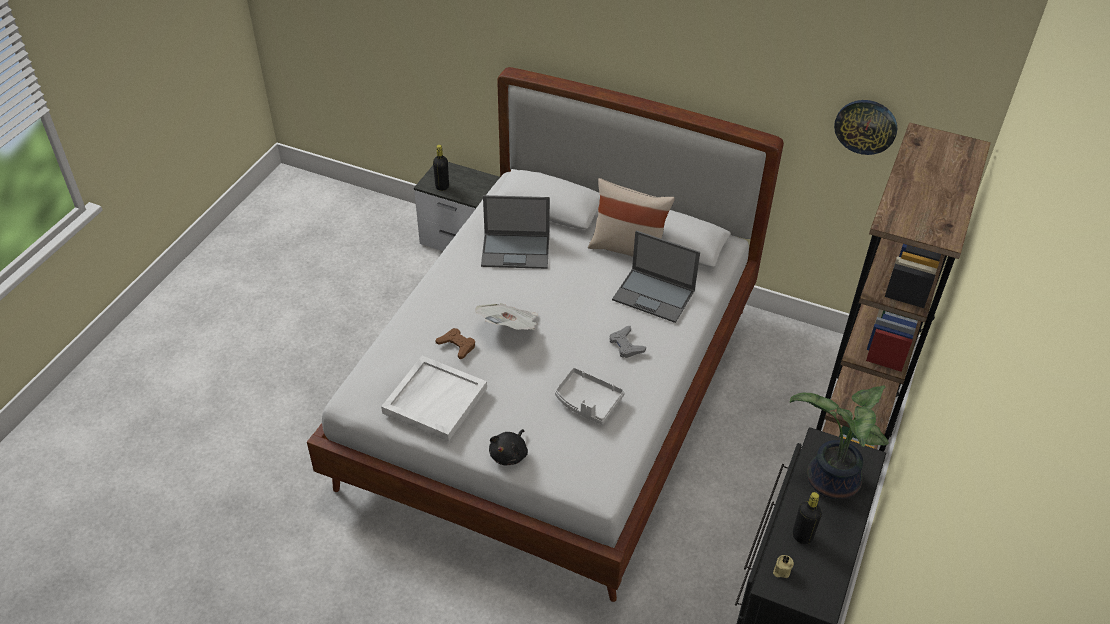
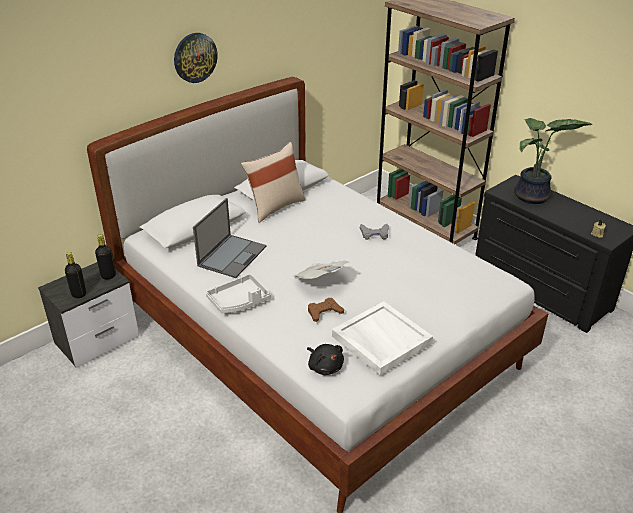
camera: 65 degrees left, 10 degrees down
(509, 454) = (457, 317): black plush toy -> black plush toy (325, 366)
(587, 402) = (422, 265): grey tray -> grey tray (239, 301)
(654, 295) = (333, 209): laptop -> none
(802, 536) = (572, 219): black bottle -> black bottle (108, 276)
(866, 126) = (332, 38): wall clock -> wall clock (195, 57)

